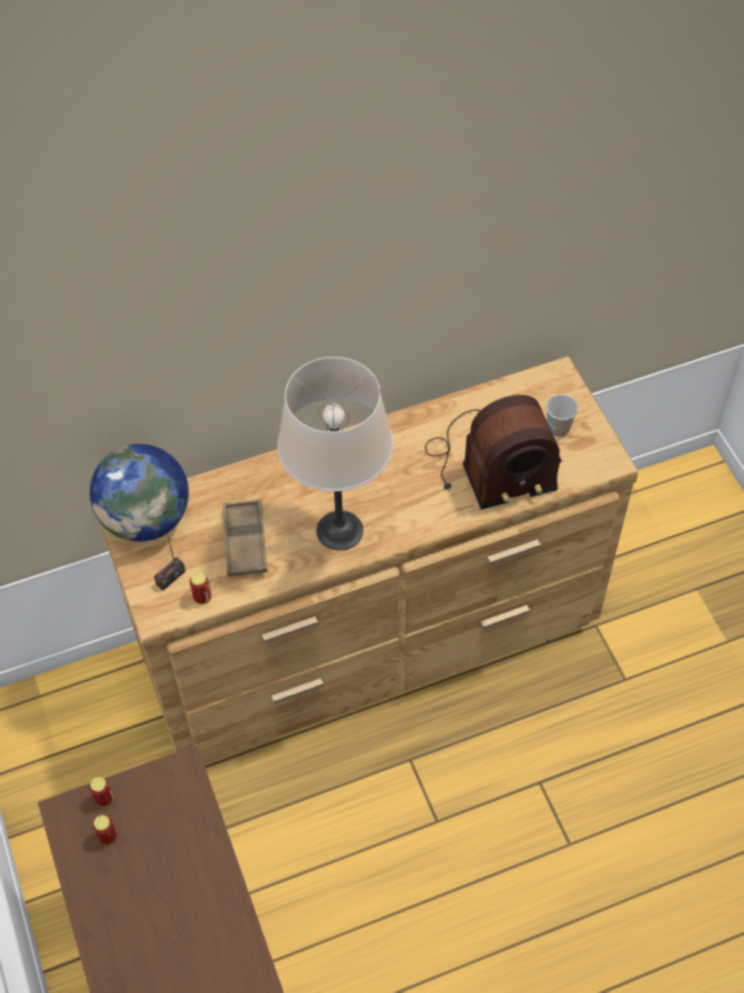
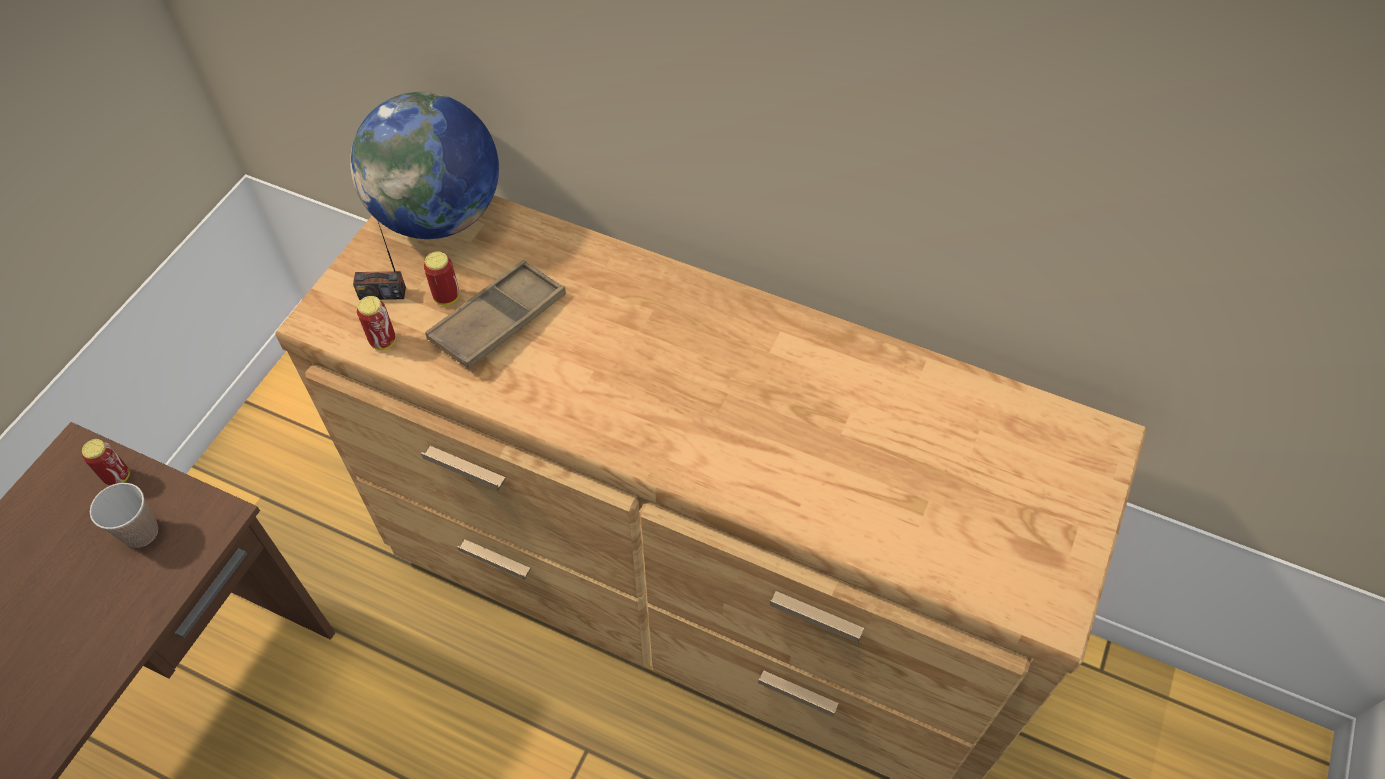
camera: 45 degrees right, 0 degrees up
(108, 837) = (71, 518): can -> can (447, 297)
(340, 531) = (608, 397): beige table lamp -> none
(489, 465) = (876, 474): radio -> none
(558, 428) = (1025, 506): cup -> cup (141, 532)

